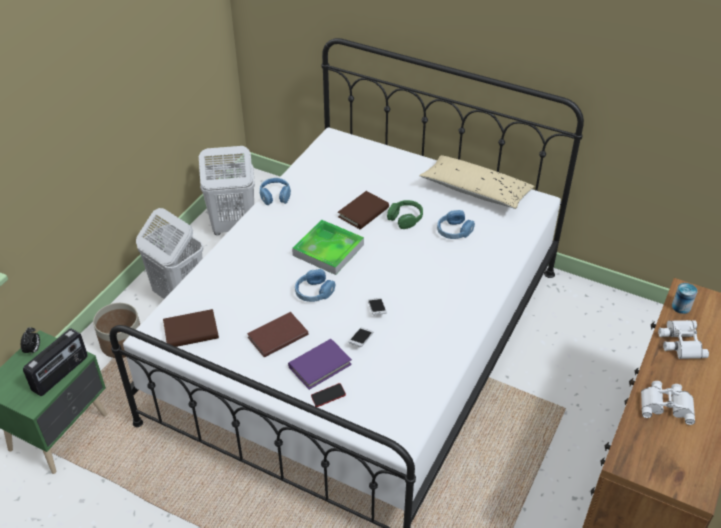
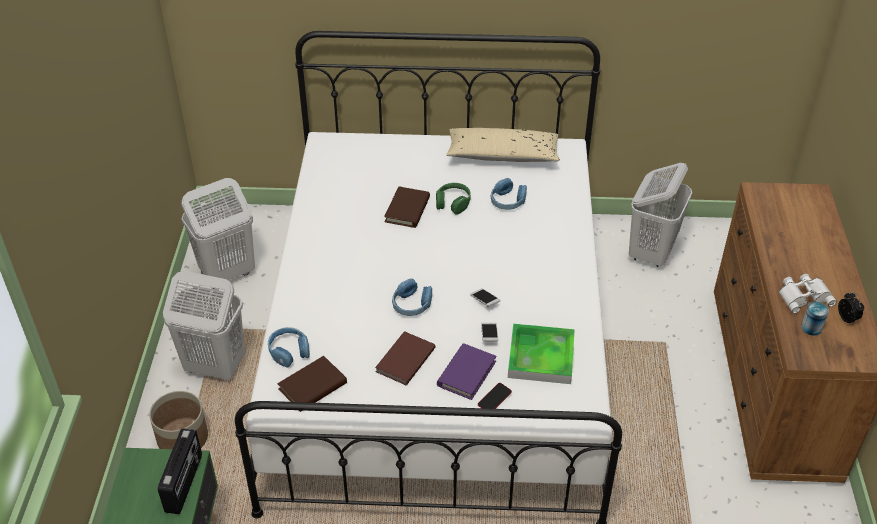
camera: 25 degrees left, 0 degrees up
(33, 350) = (134, 470): alarm clock -> alarm clock (847, 319)
(275, 196) = (304, 220): blue headphones -> blue headphones (289, 351)
(328, 250) = (397, 258): tray -> tray (541, 357)
(601, 323) = (651, 253): none -> white laundry basket
(680, 342) = (781, 237): white binoculars -> none
(681, 307) = (763, 206): can -> can (811, 328)

